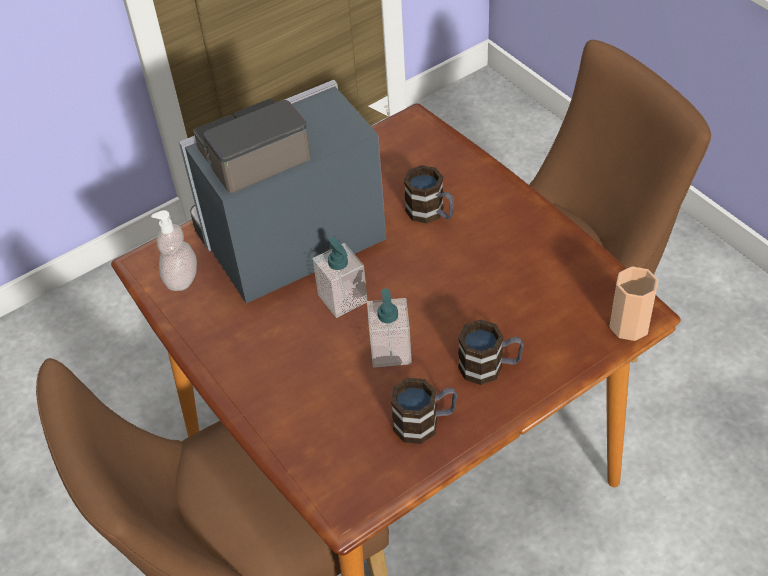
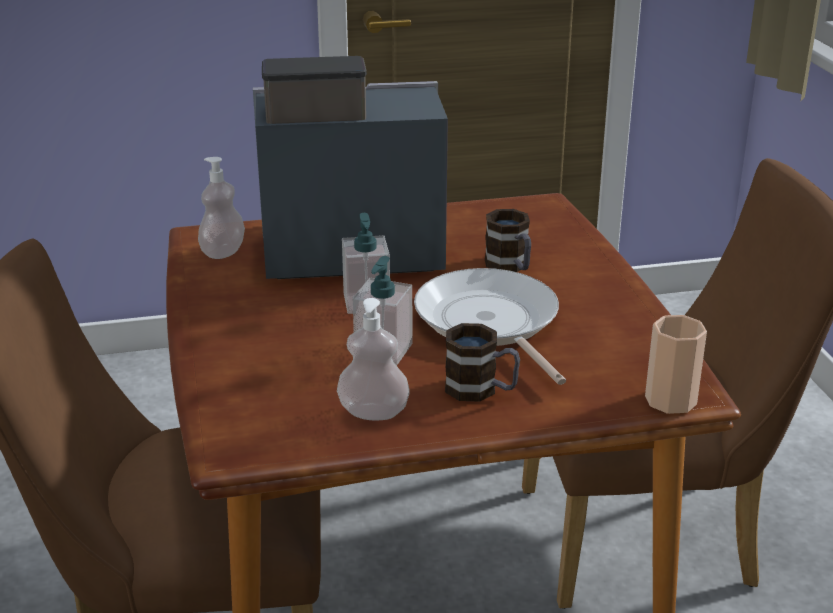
camera: 20 degrees right, 20 degrees down
(425, 422) = (373, 412): mug -> soap dispenser
(453, 288) = (489, 323): none -> frying pan

